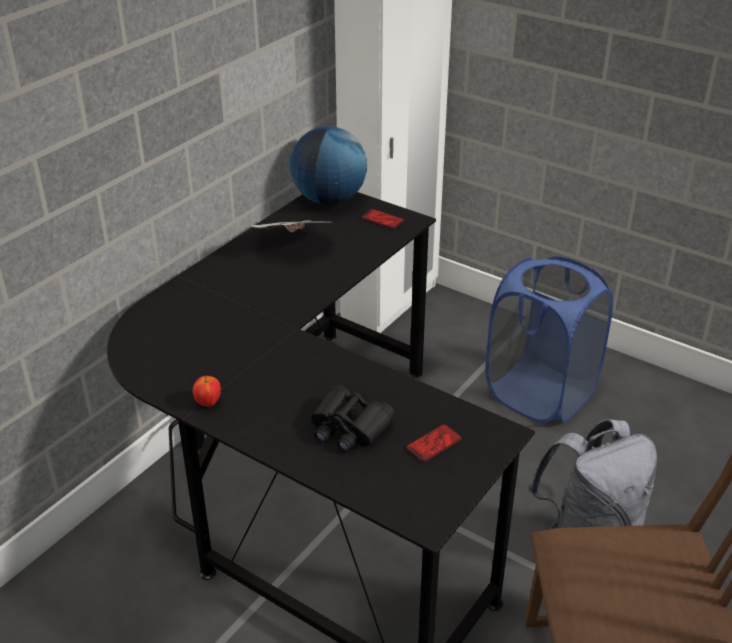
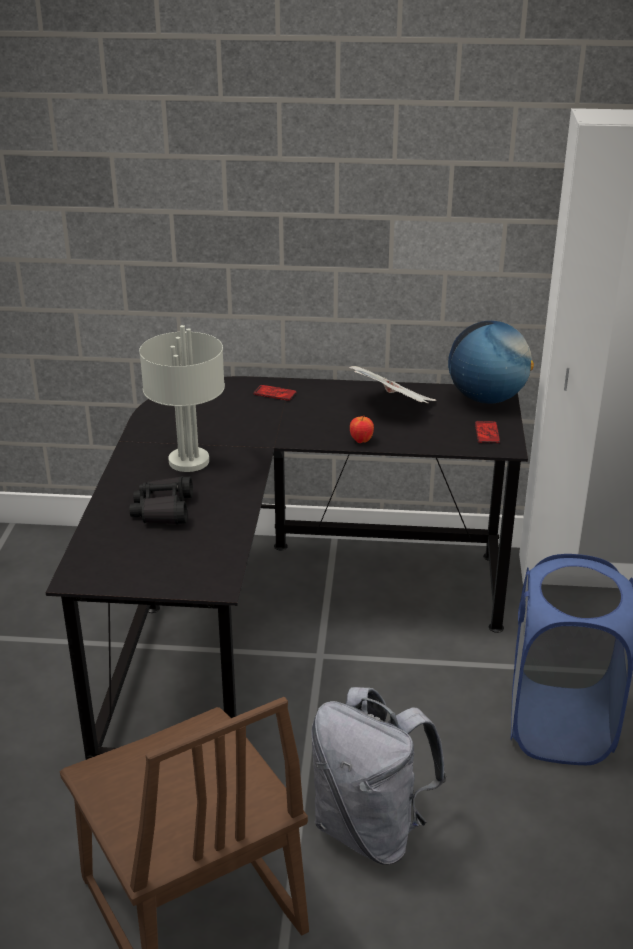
camera: 60 degrees right, 5 degrees down
(208, 403) = (144, 443): apple -> apple (361, 441)
(272, 385) = (187, 461): none -> grey table lamp
(433, 444) = (175, 554): phone -> phone (275, 393)

